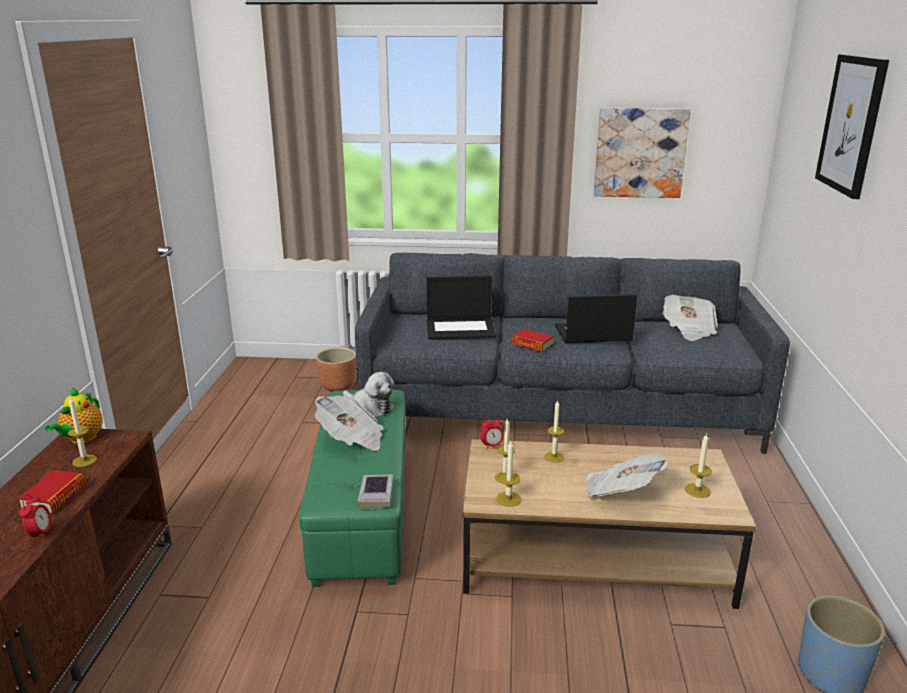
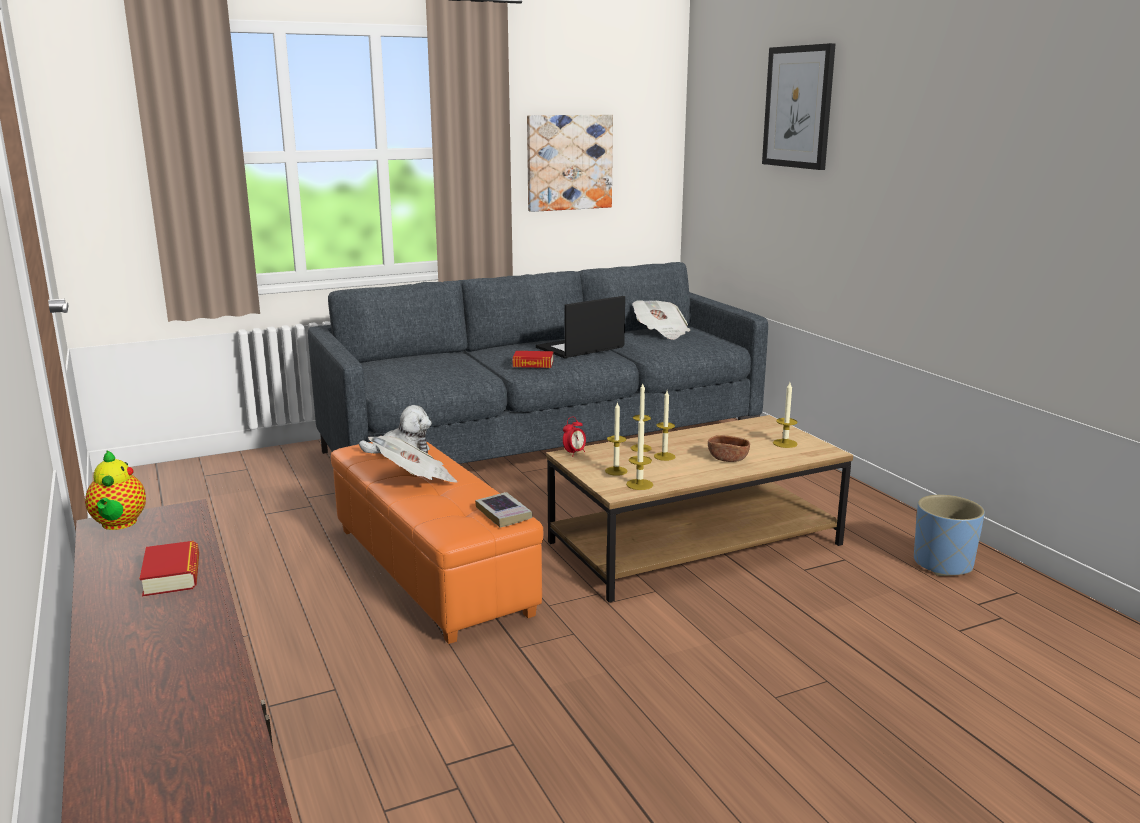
camera: 30 degrees left, 5 degrees down
(40, 534) = (208, 606): alarm clock -> none
(84, 461) = (158, 540): candle -> candle (664, 456)
(338, 386) = (273, 473): brown planter -> none
(361, 510) = (429, 569): green ottoman -> orange ottoman
(461, 329) = (443, 364): laptop -> none
(620, 492) = (728, 458): newspaper -> brown bowl

